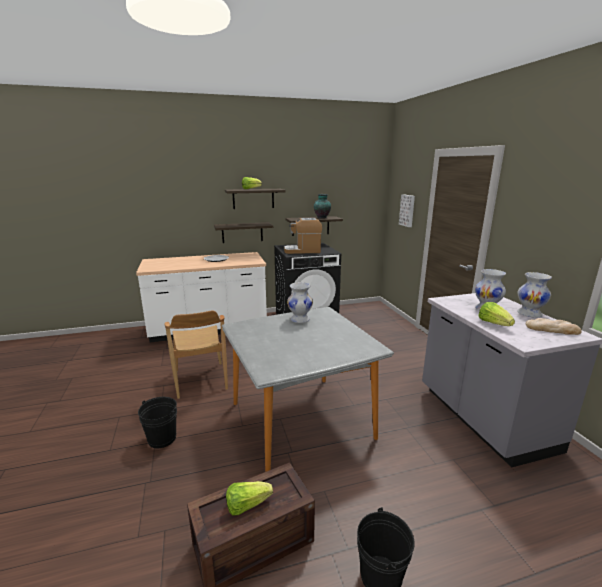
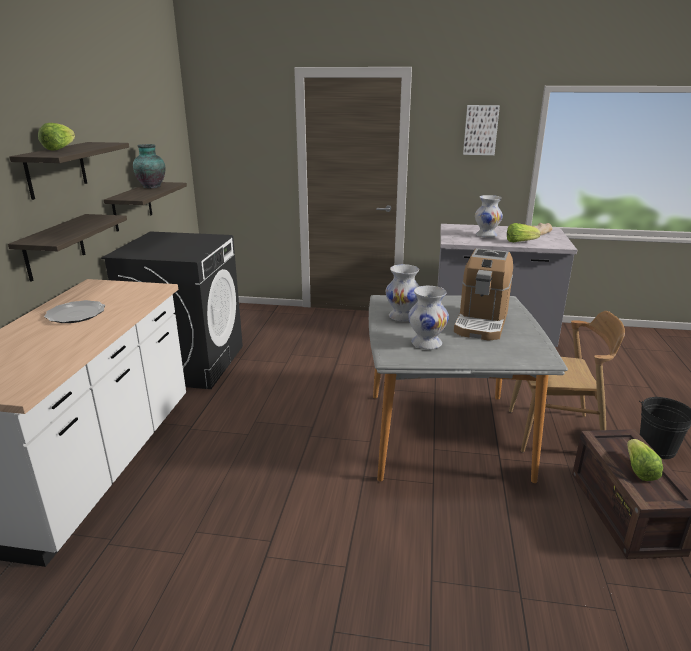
camera: 65 degrees left, 5 degrees up
(162, 438) = (427, 571): black bucket -> none
(200, 380) = (284, 506): brown chair -> brown chair (555, 433)
(303, 251) = (181, 248): coffee machine -> coffee machine (481, 322)
(407, 210) = (249, 155): picture -> picture (480, 130)
(529, 314) = (504, 228): white vase -> white vase (426, 343)

